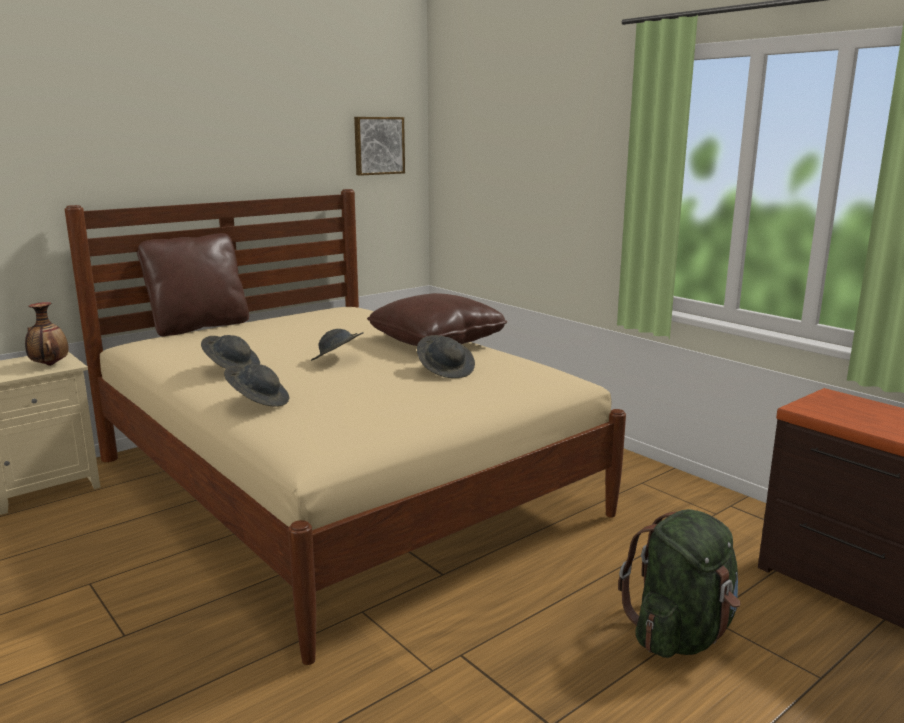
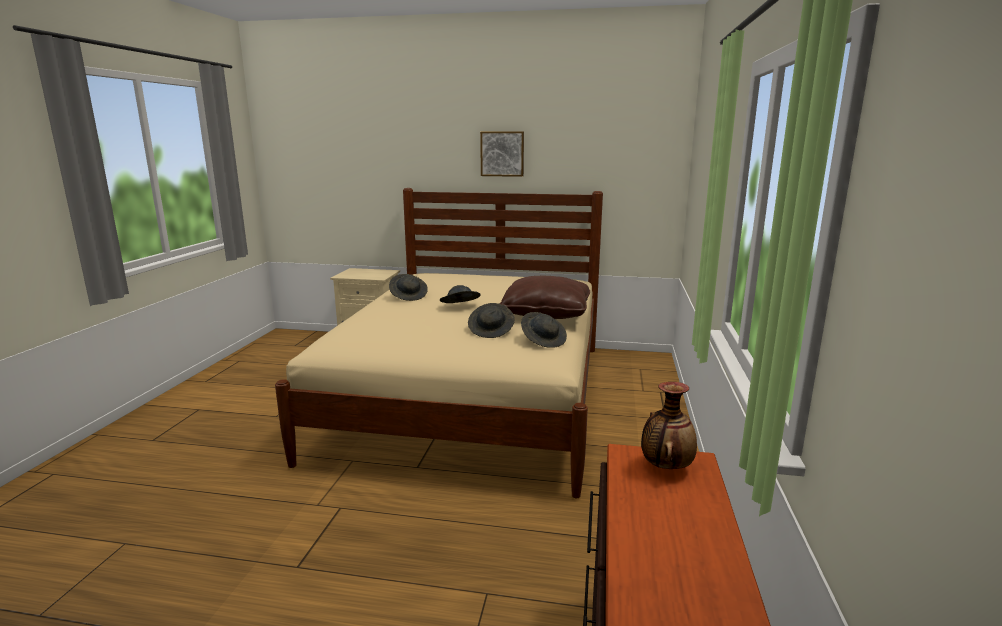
camera: 50 degrees right, 0 degrees up
(49, 365) = (374, 275): vase -> vase (665, 467)
(199, 326) = (469, 272): brown pillow -> none
(258, 401) = (369, 315): grey hat -> grey hat (543, 341)
(378, 145) = (636, 158): picture -> picture (502, 154)
(681, 634) = (448, 587): green backpack -> none

